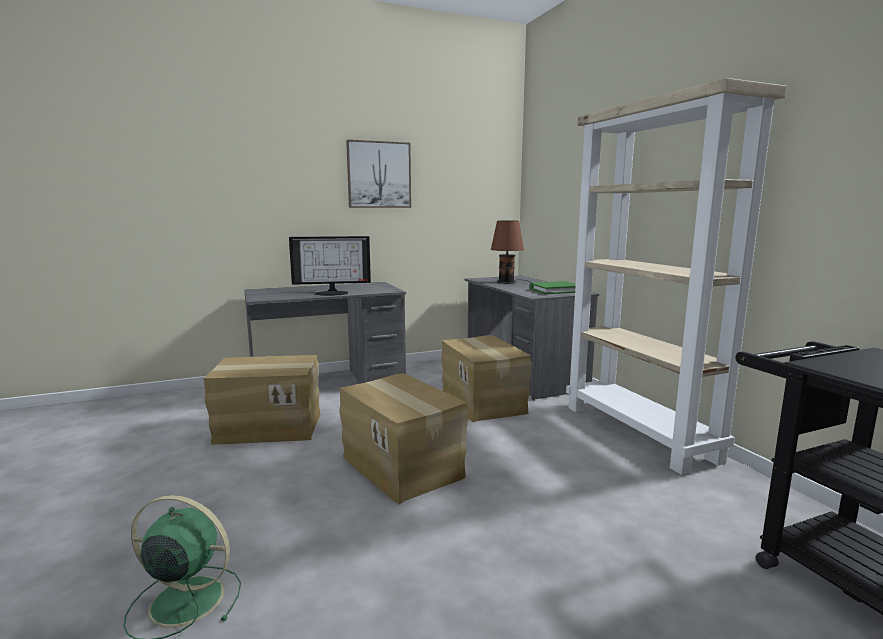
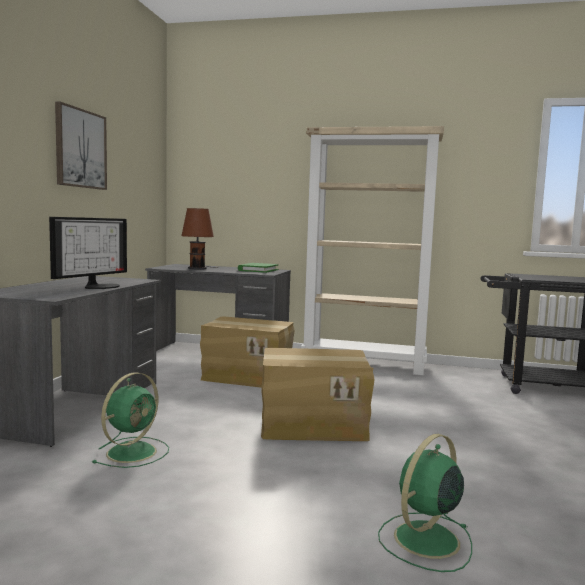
camera: 55 degrees left, 5 degrees down
(269, 427) = (133, 451): cardboard box -> green fan

